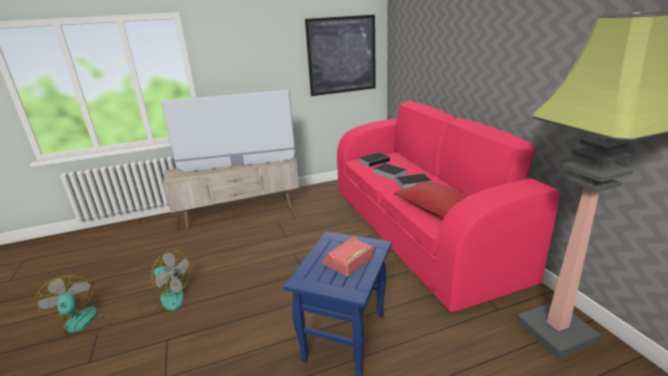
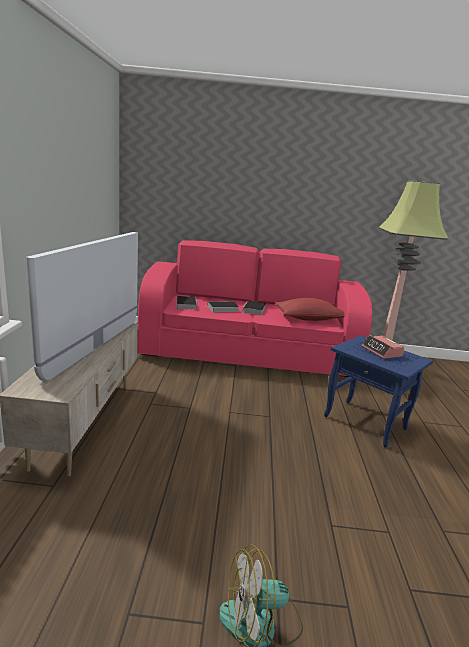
camera: 70 degrees left, 5 degrees down
(166, 298) = (248, 518): fan -> none
(342, 55) = (101, 192): picture -> none

